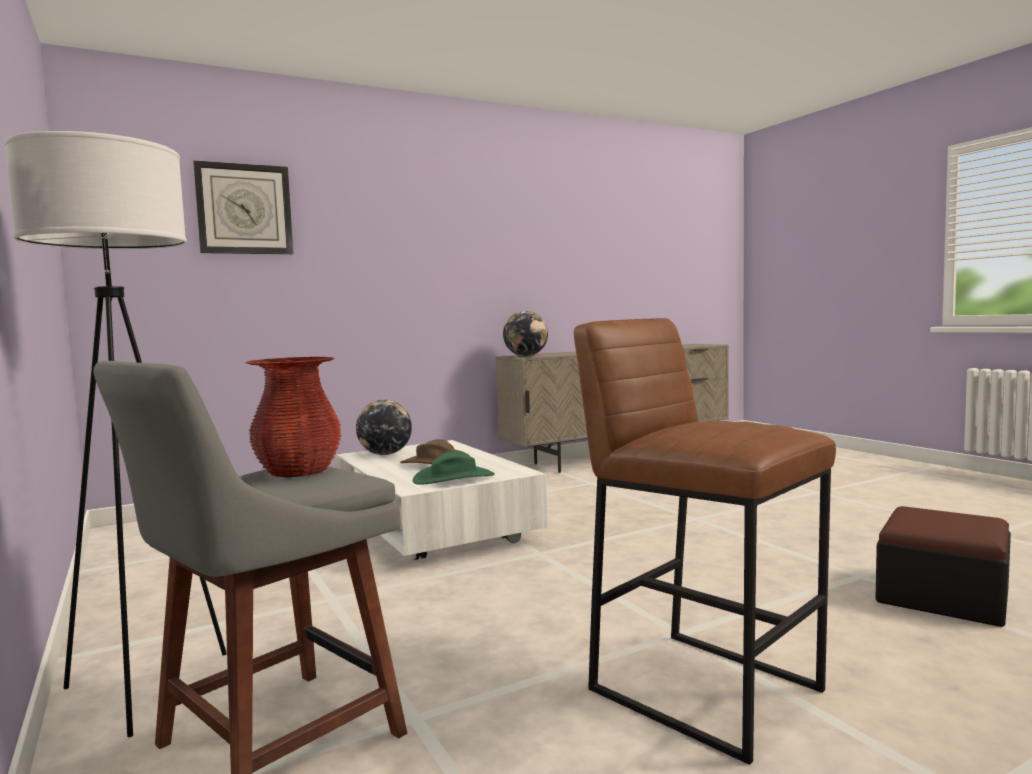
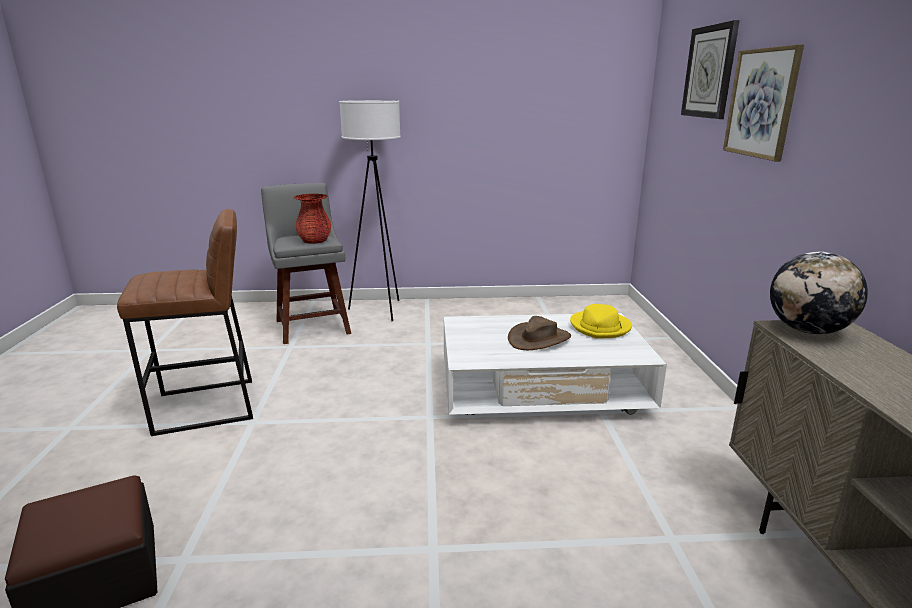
camera: 115 degrees right, 15 degrees up
(350, 239) = (761, 103): none -> picture
(385, 454) = (600, 327): globe -> yellow hat
(454, 478) = (474, 336): green hat -> none

